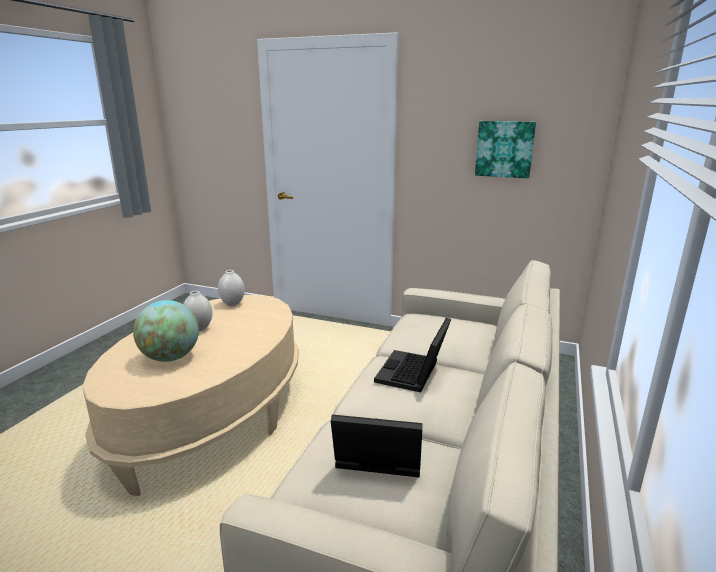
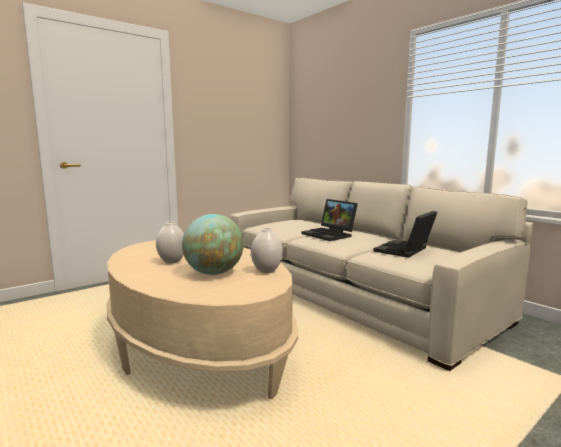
camera: 60 degrees left, 10 degrees down
(232, 304) = (142, 249): white vase -> white vase (267, 271)
(504, 149) = (242, 120): picture -> none

